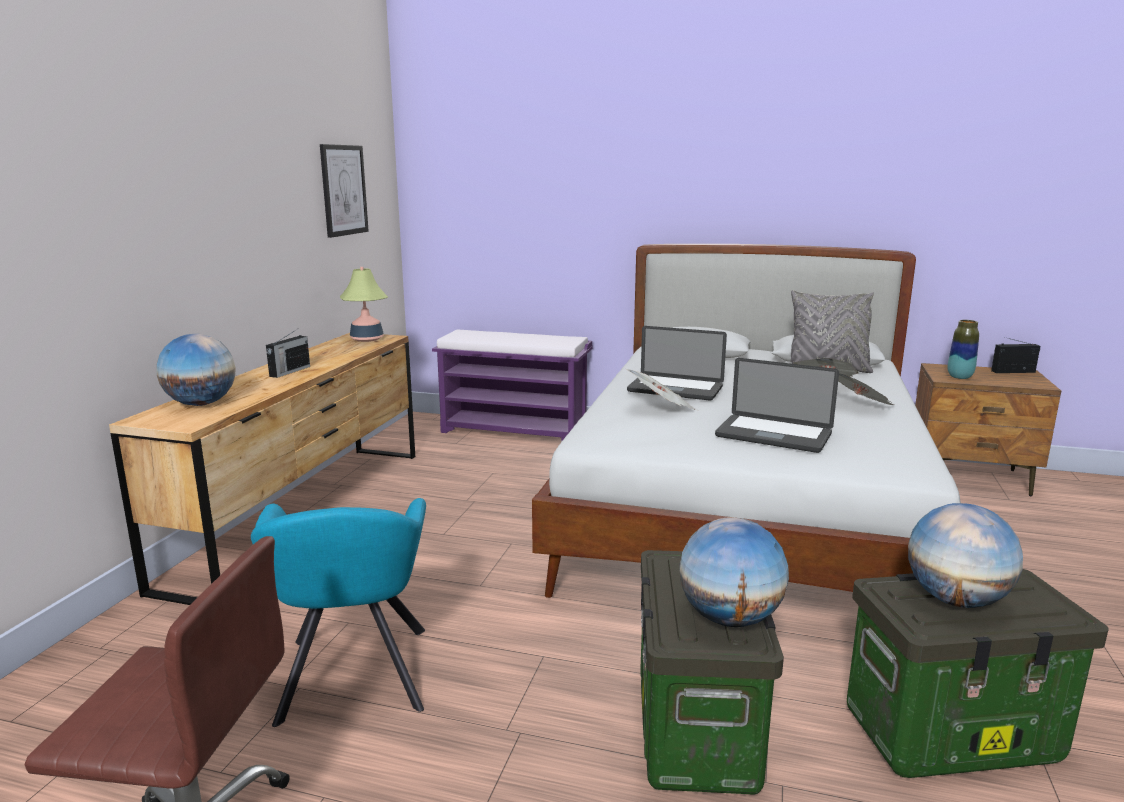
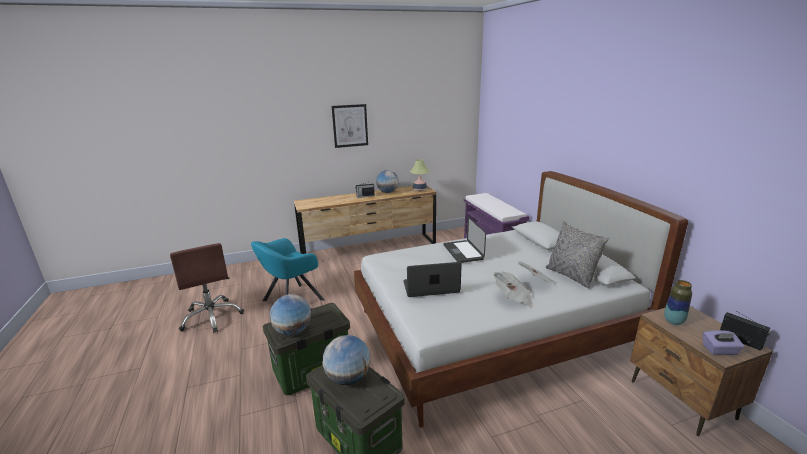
camera: 55 degrees right, 5 degrees up
(201, 404) = (321, 201): globe -> globe (387, 192)
(343, 190) = (433, 123): picture -> picture (350, 126)
(662, 408) = (429, 257): newspaper -> none
(773, 435) = (431, 287): laptop -> laptop turned 90 degrees clockwise
(1028, 382) = (719, 350): none -> purple tissue box

